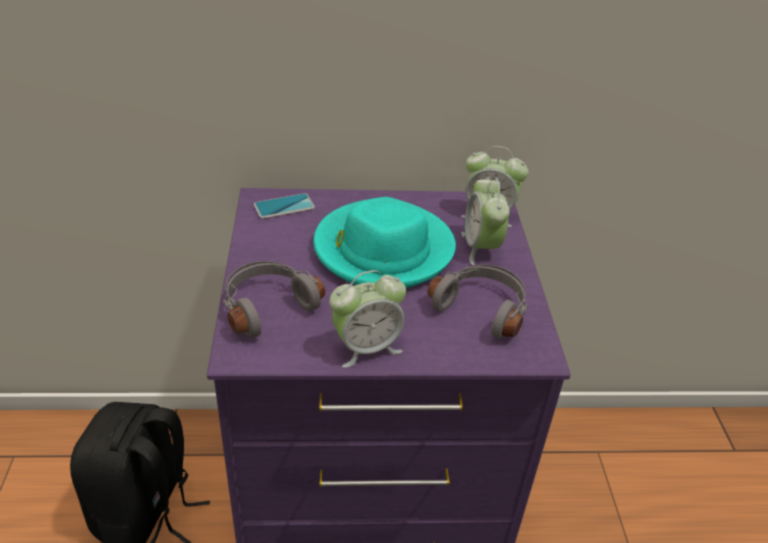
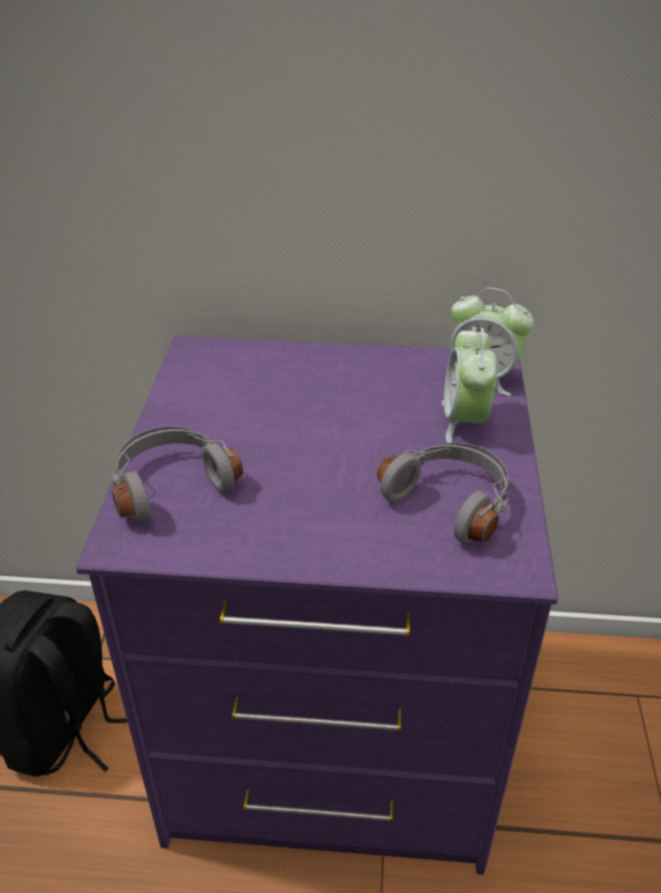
camera: 10 degrees right, 0 degrees up
(284, 207) = (221, 360): phone -> none
(366, 347) = (286, 544): alarm clock -> none
(382, 249) = (334, 418): turquoise hat -> none

